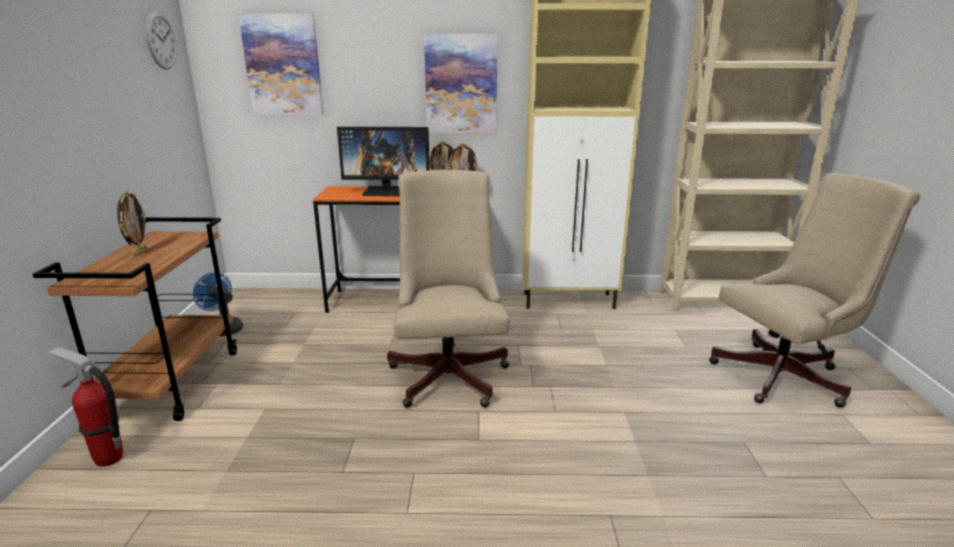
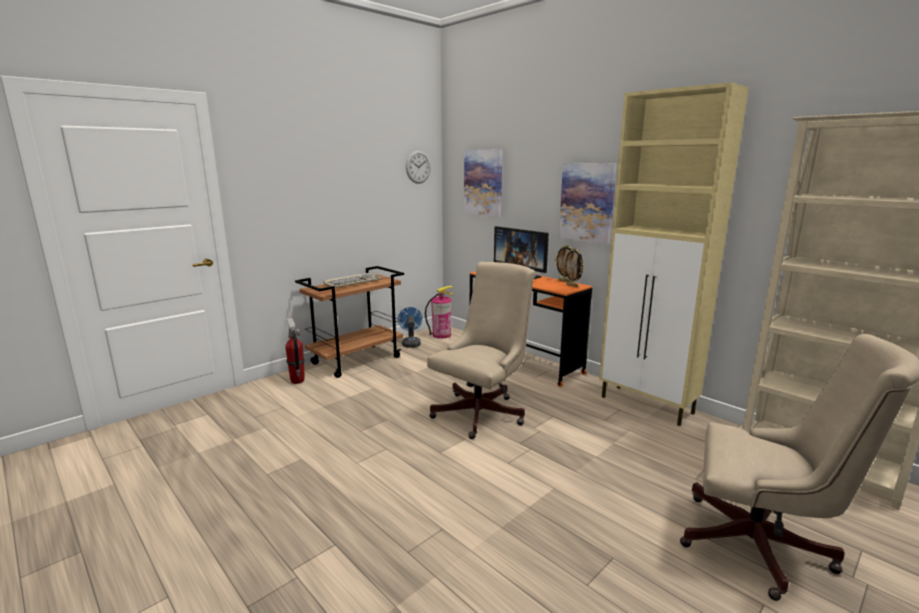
camera: 45 degrees right, 5 degrees down
(139, 253) = (352, 282): picture frame -> keyboard
(252, 303) = (441, 335): none -> fire extinguisher

